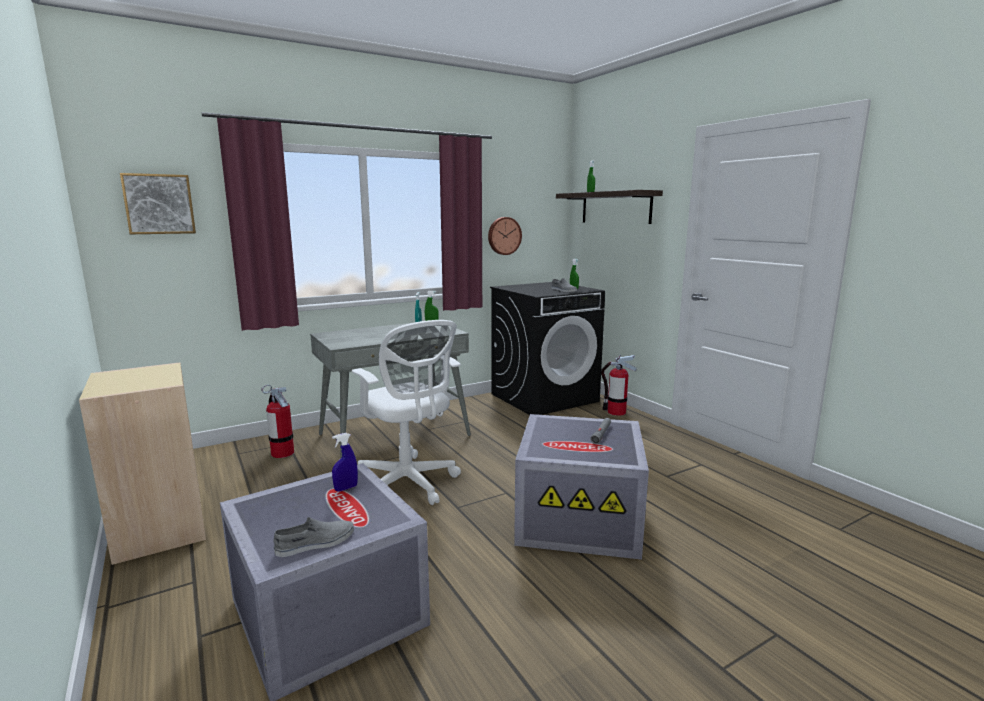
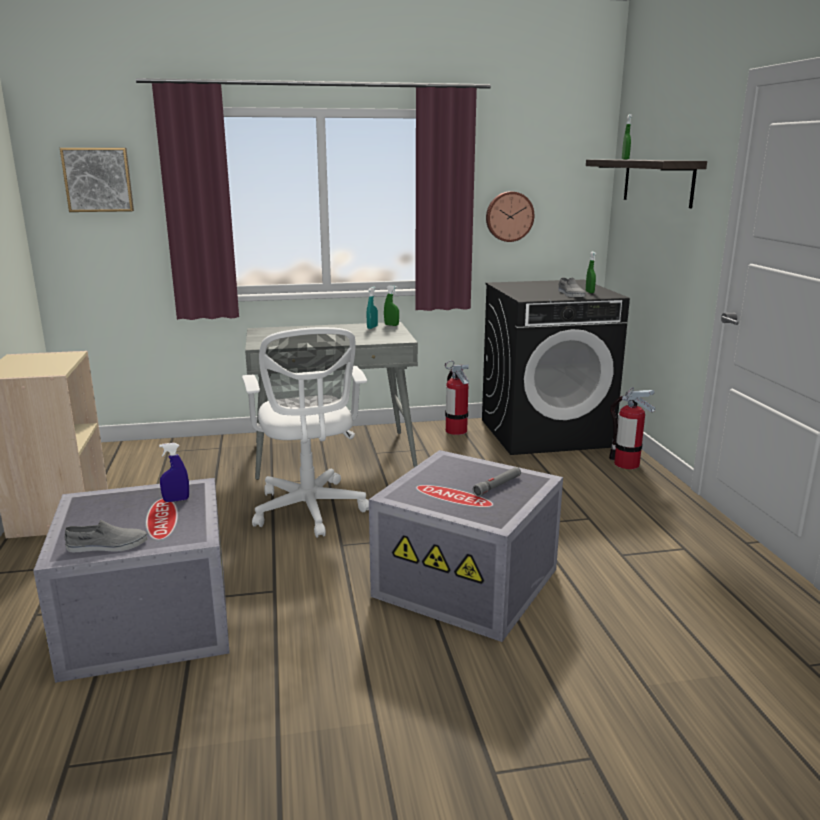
camera: 20 degrees right, 5 degrees up
(282, 453) = (208, 457): fire extinguisher -> fire extinguisher (456, 430)

